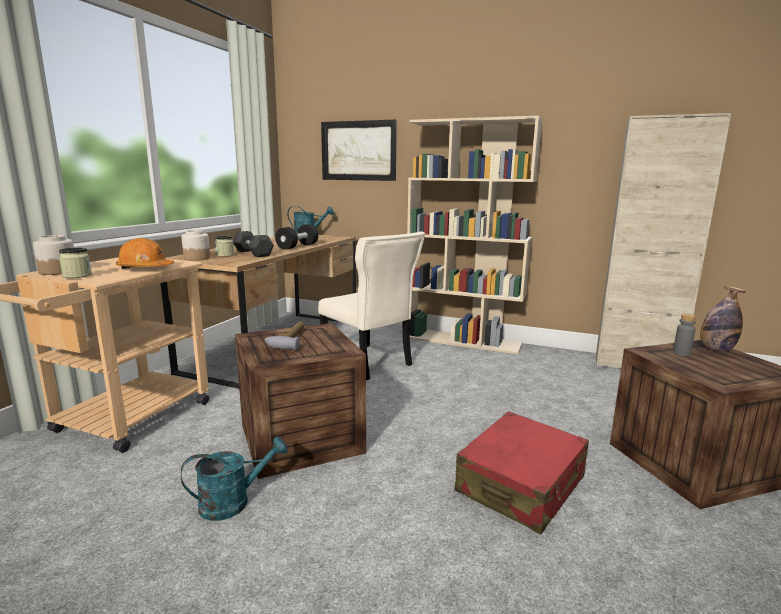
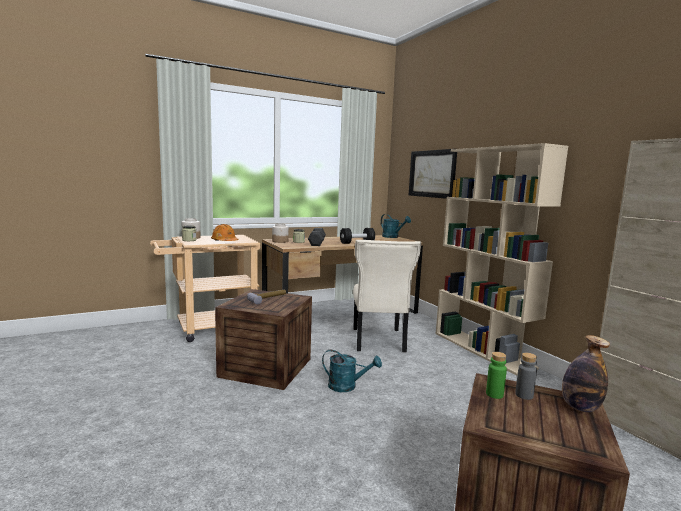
camera: 40 degrees right, 5 degrees down
(233, 502) = (191, 382): turquoise watering can -> turquoise watering can (347, 386)
(521, 485) = (339, 453): red suitcase -> none
(671, 359) = (494, 394): none -> green bottle

